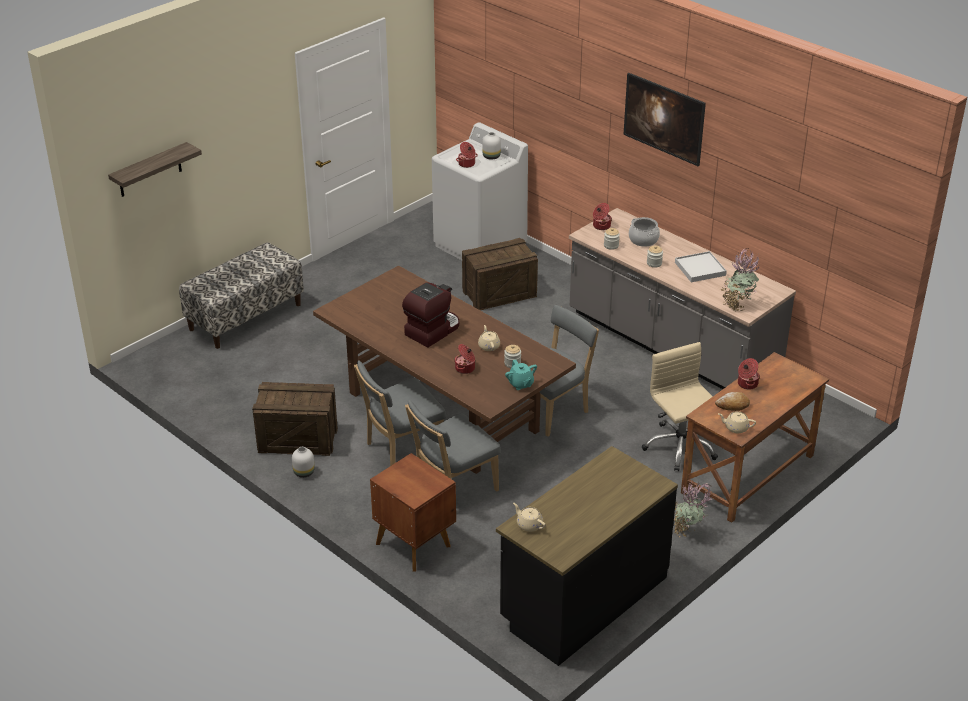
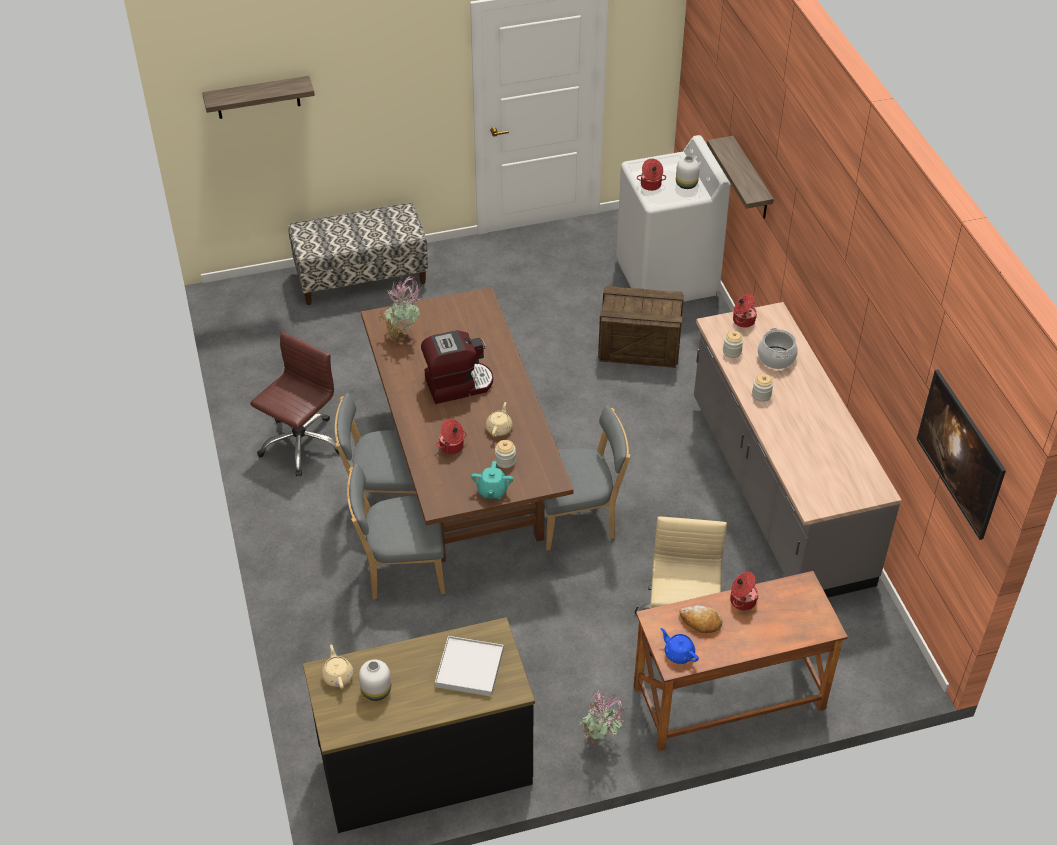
camera: 30 degrees right, 10 degrees up
(298, 439) = (300, 444): crate -> brown office chair
(304, 473) = (276, 486): white vase -> white vase (376, 691)
(413, 543) = (313, 617): brown nightstand -> none
(552, 131) = (751, 180): none -> shelf
(662, 134) = (829, 240): picture -> picture (955, 470)
(700, 269) = (809, 423): white tray -> white tray (469, 668)
(735, 428) = (678, 653): beige teapot -> blue teapot
(737, 305) = (810, 491): potted plant -> potted plant (403, 335)

